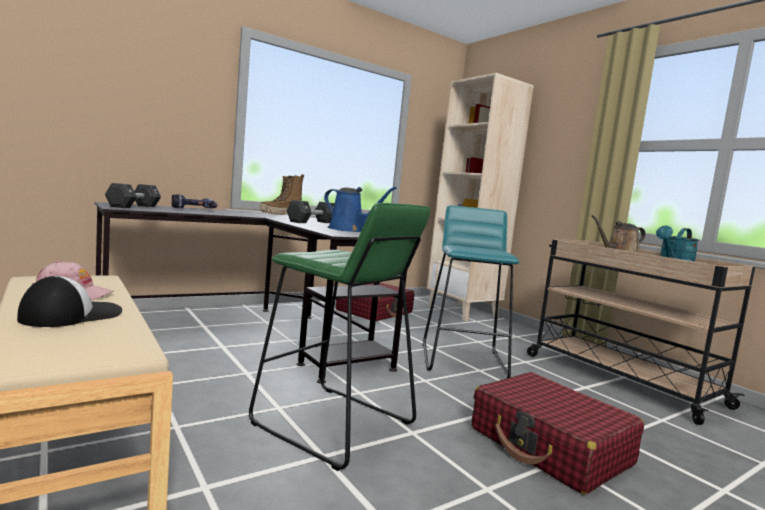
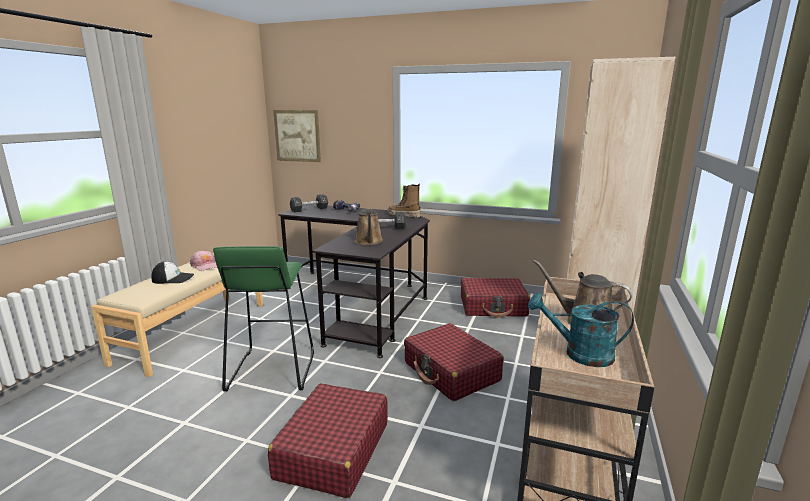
camera: 55 degrees right, 10 degrees up
(61, 87) = (297, 136): none -> picture
(349, 230) = (369, 242): blue watering can -> brown watering can
(464, 360) = (451, 372): turquoise stool -> red suitcase

